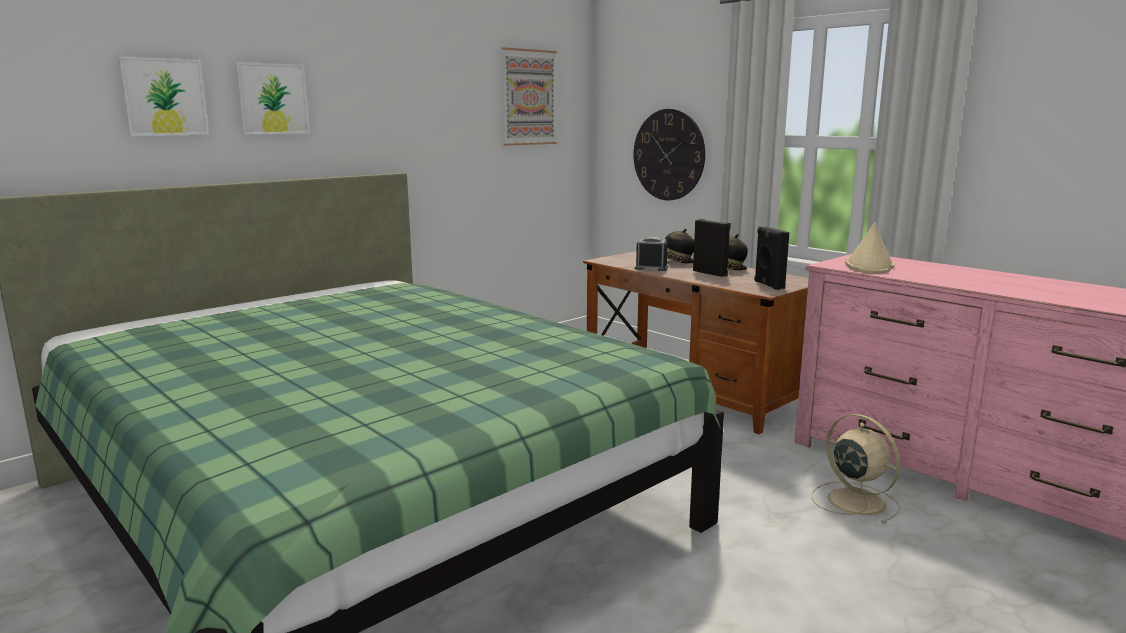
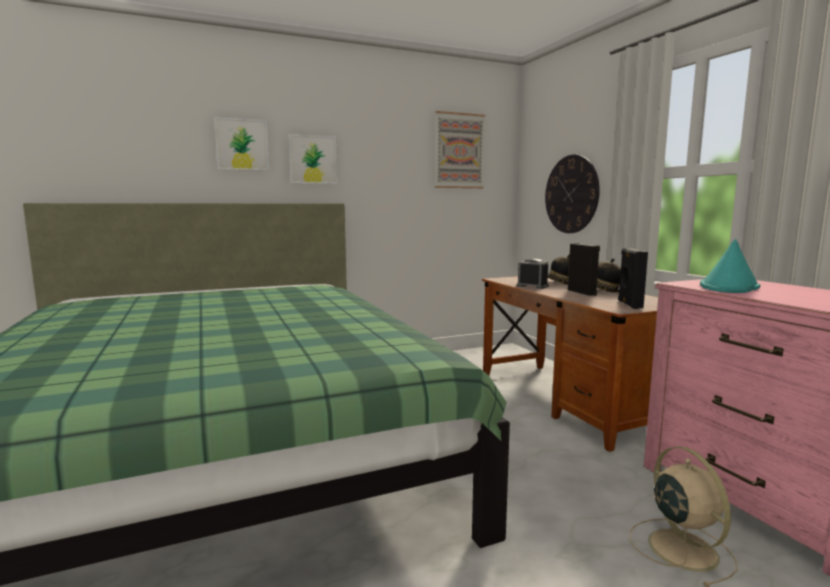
camera: 20 degrees right, 5 degrees down
(164, 97) = (160, 140): picture -> picture (312, 159)
(869, 266) = (729, 287): beige hat -> turquoise hat

